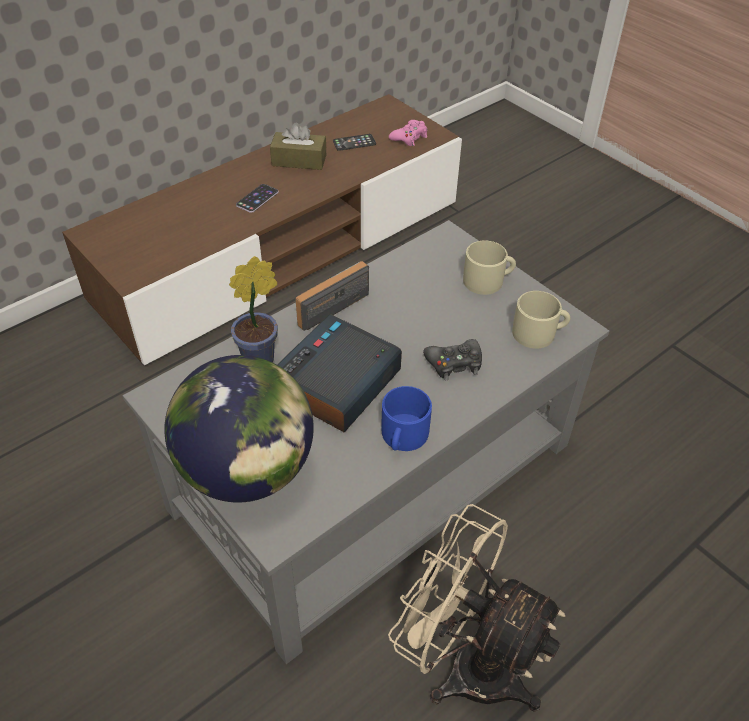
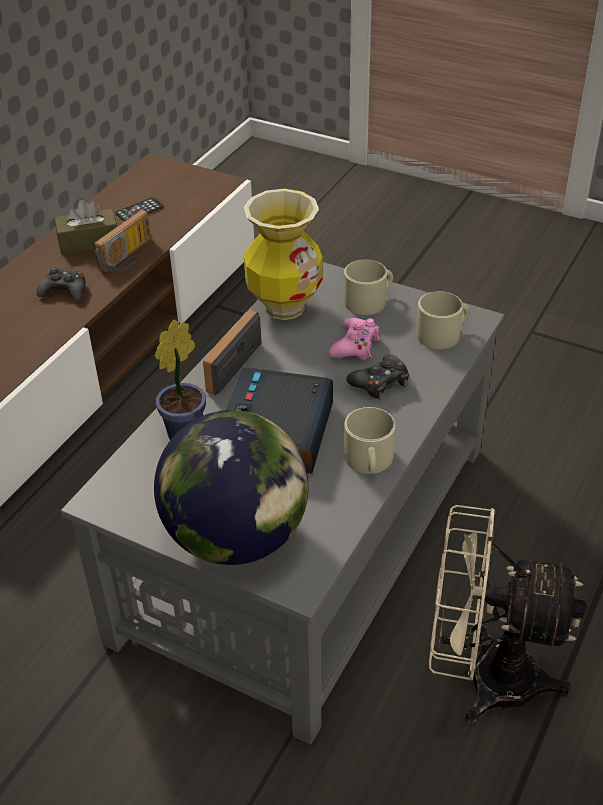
camera: 20 degrees left, 5 degrees down
(257, 198) = (65, 291): phone -> black game controller
(323, 182) = (129, 257): none -> radio
(403, 437) = (369, 461): blue mug -> beige mug
(408, 265) = (284, 307): none -> vase
(409, 137) = (196, 192): pink game controller -> pink game controller (355, 346)

